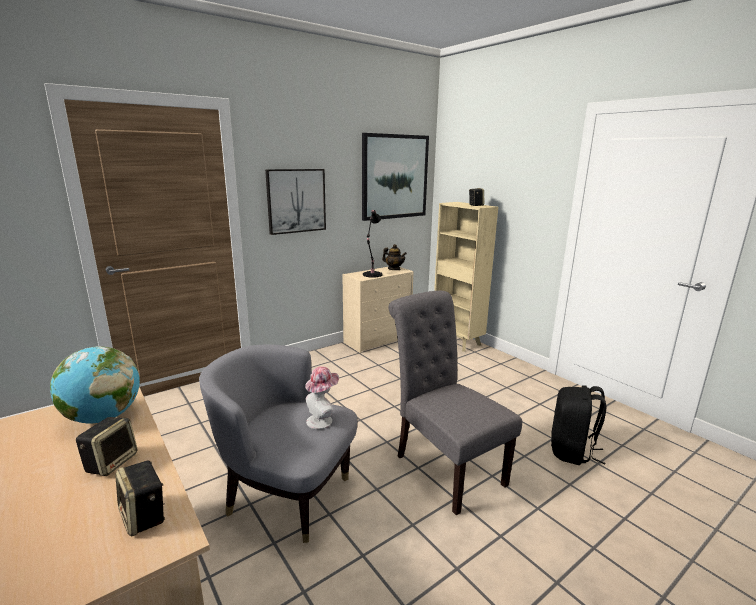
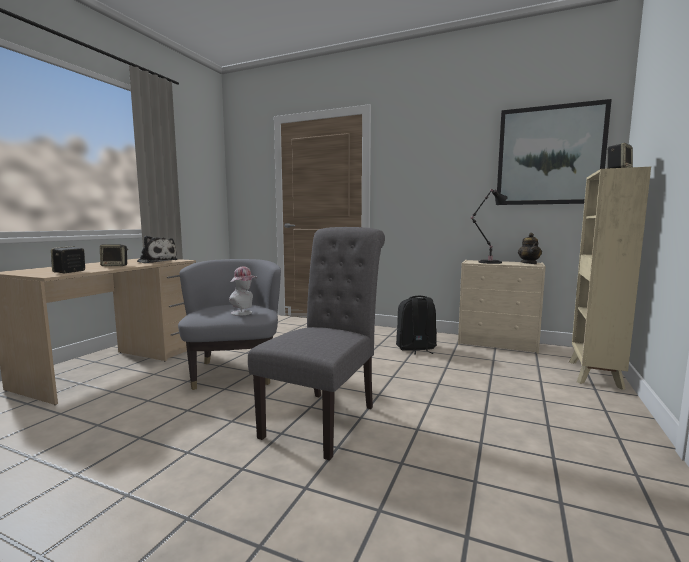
camera: 60 degrees right, 10 degrees down
(103, 417) = (156, 261): globe -> plush toy
(296, 201) = (420, 183): picture -> none
(572, 451) = (464, 504): black backpack -> black backpack (416, 348)

